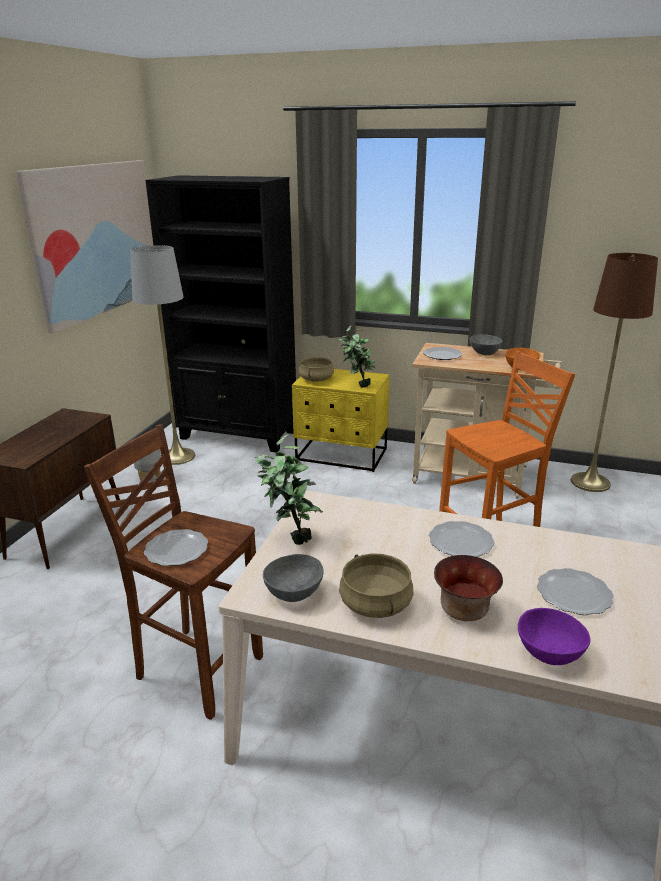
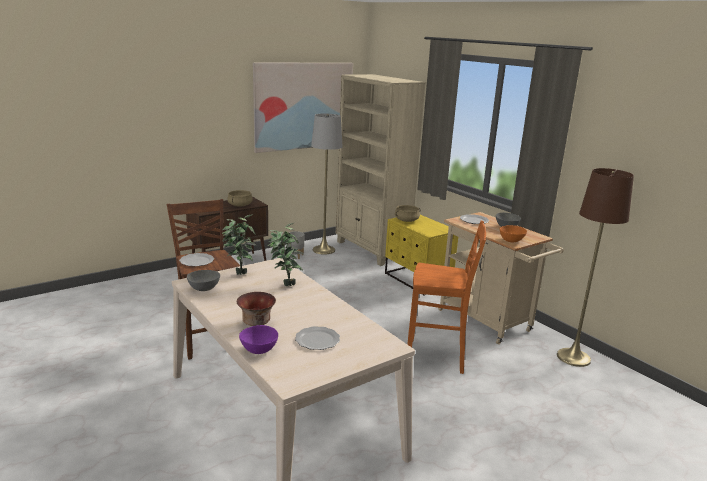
camera: 35 degrees right, 5 degrees down
(239, 435) = (371, 250): black bookcase -> beige bookcase
(357, 386) = (425, 230): potted plant -> potted plant (284, 283)
(375, 604) = (226, 305): beige cooking pot -> beige cooking pot (240, 205)
(460, 542) = (308, 302): plate -> none

